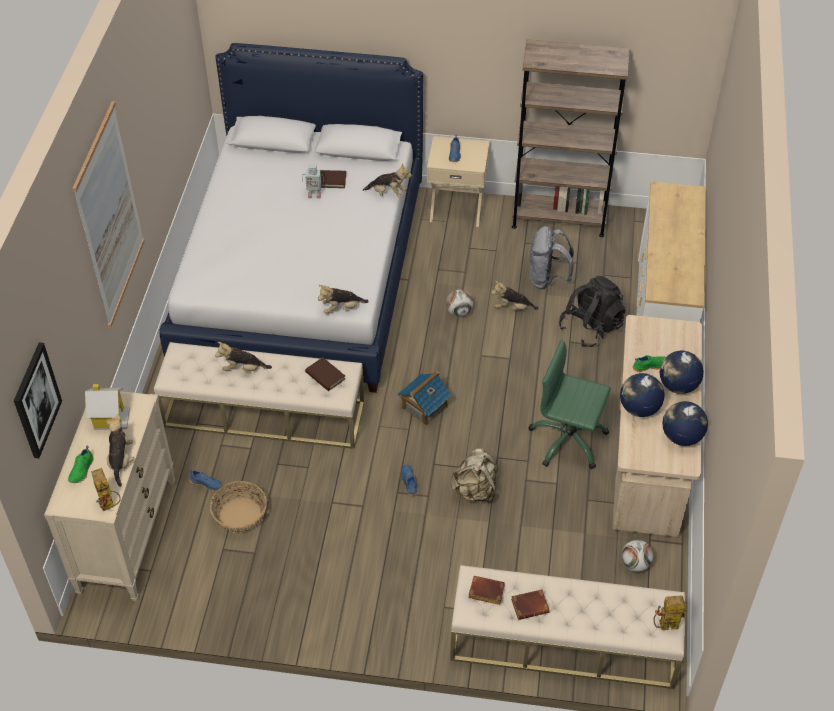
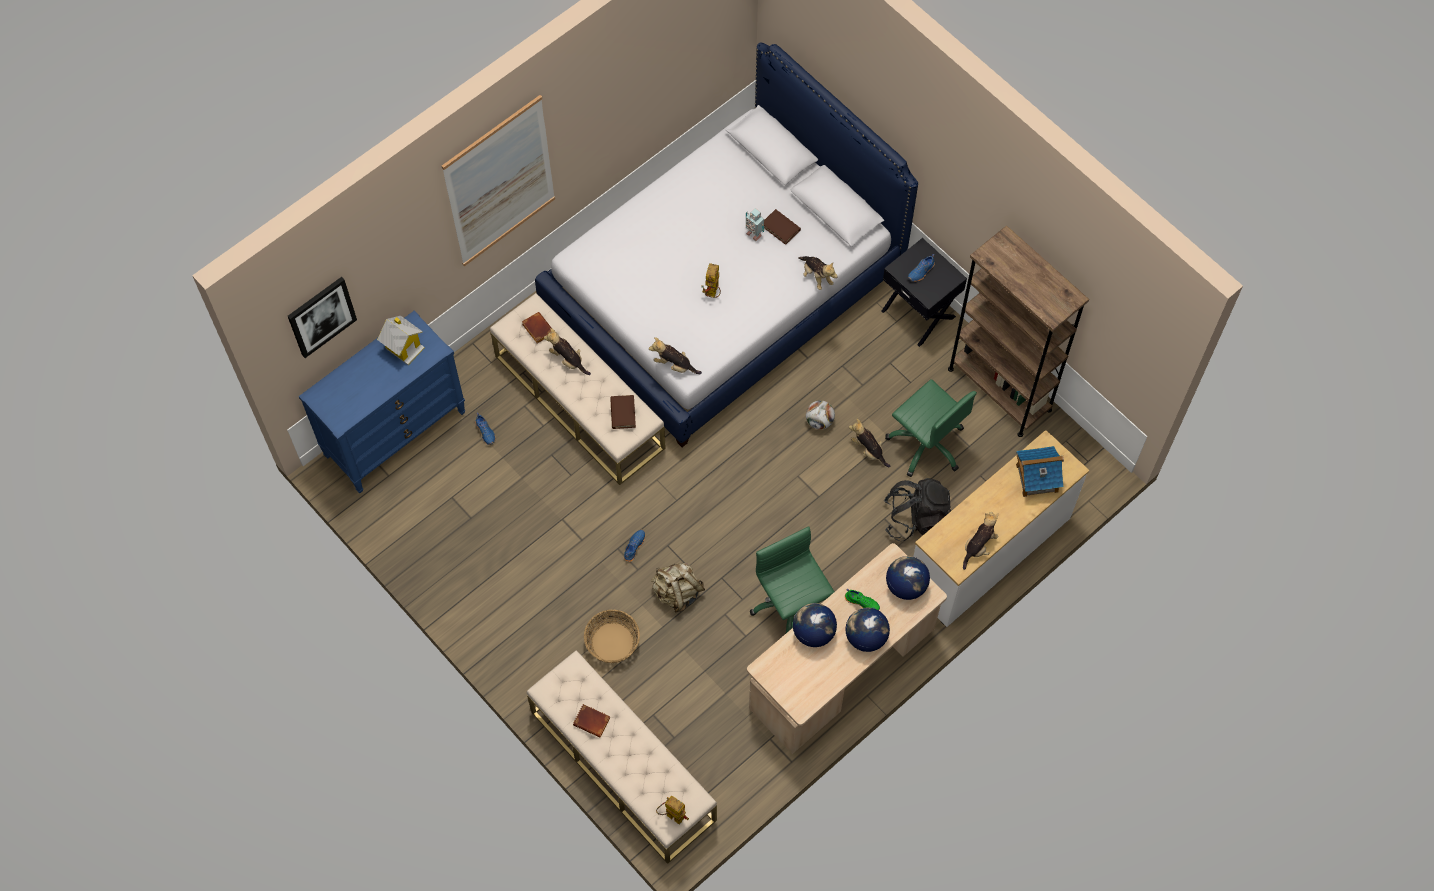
camera: 40 degrees right, 15 degrees up
(82, 470) = (351, 378): green shoe -> none
(109, 505) = (346, 422): toy robot -> toy robot (712, 293)
(121, 460) = (383, 389): plush toy -> plush toy (978, 546)
(127, 535) = (395, 433): beige dresser -> blue dresser
(239, 515) = (487, 478): basket -> basket (612, 642)
(424, 407) = (707, 489): toy house -> toy house (1036, 478)
(457, 208) = (919, 313): beige nightstand -> black nightstand
(485, 592) = (571, 685): brown book -> brown book (537, 329)
(547, 279) = (927, 443): grey backpack -> green office chair
(635, 564) = (738, 748): football -> none
(681, 437) = (821, 682): globe -> globe (906, 585)

